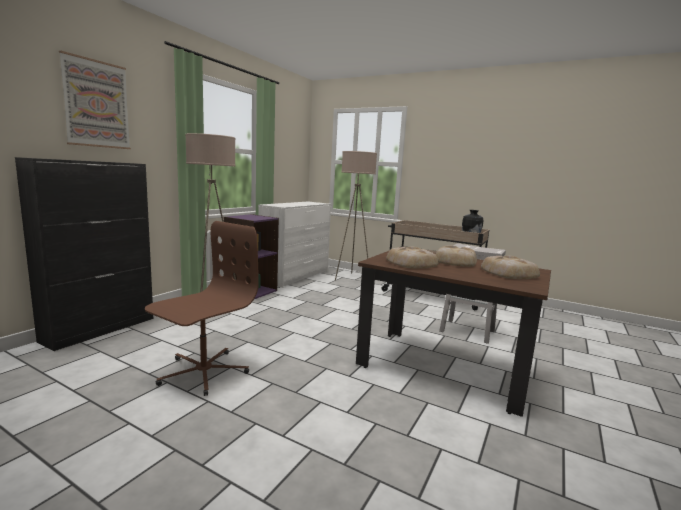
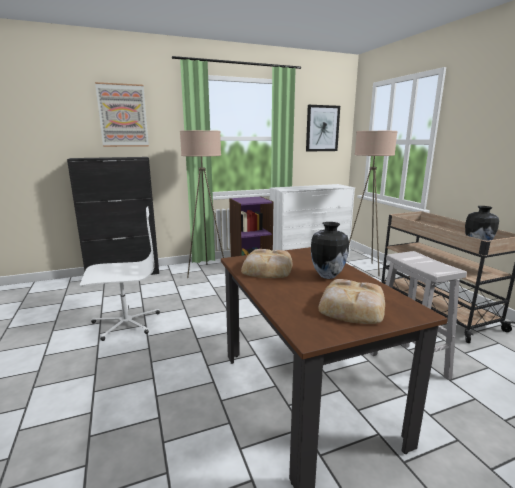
camera: 40 degrees right, 5 degrees up
(203, 372) = (126, 323): brown office chair -> white office chair
(290, 146) = (322, 128): none -> picture
(454, 261) = (327, 276): bread -> vase

